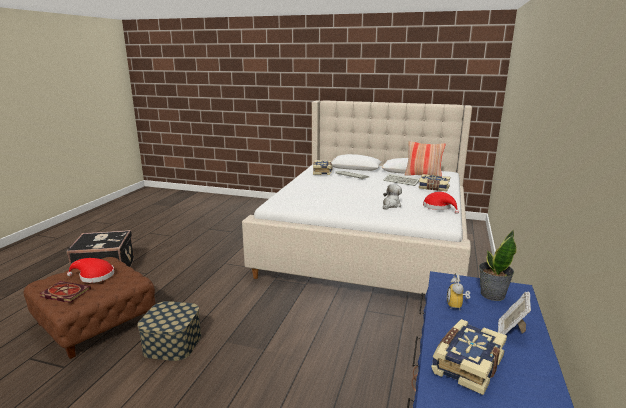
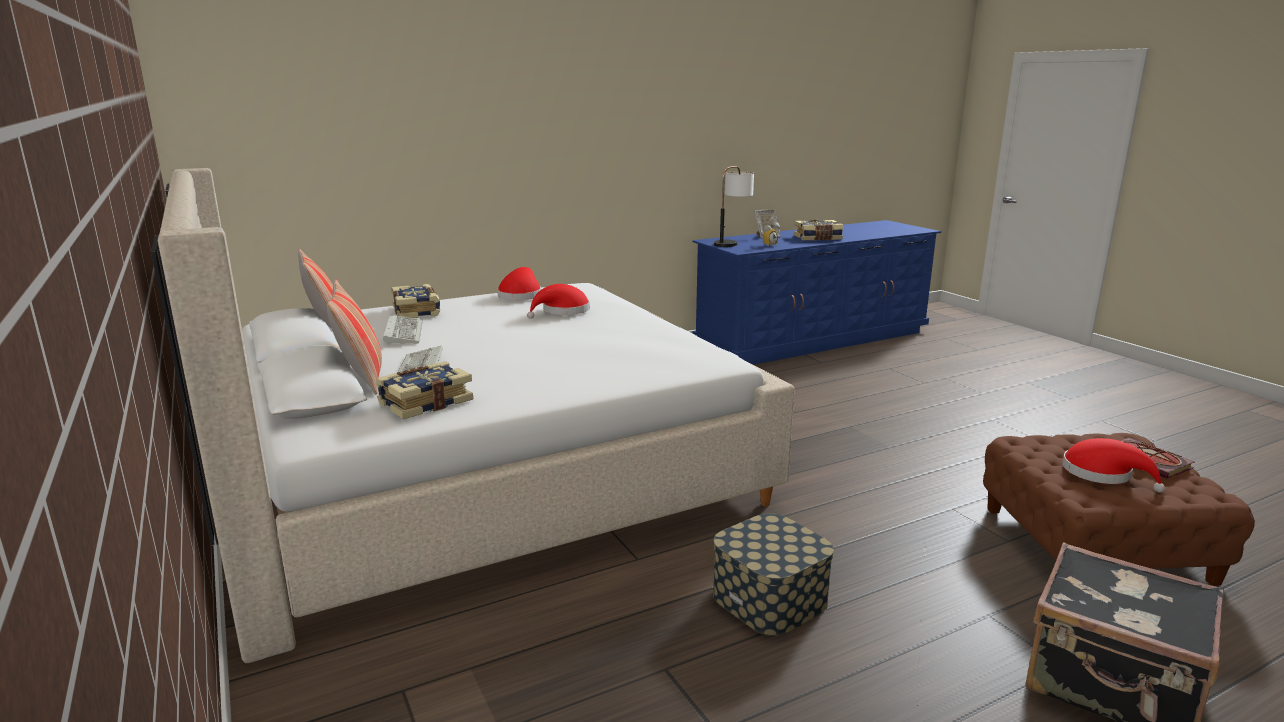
camera: 135 degrees left, 0 degrees up
(172, 343) = (962, 469): storage box -> storage box (769, 598)
(356, 171) = (362, 379): none -> pillow
(391, 205) = (562, 311): plush toy -> red hat
(492, 294) = (732, 243): potted plant -> table lamp

